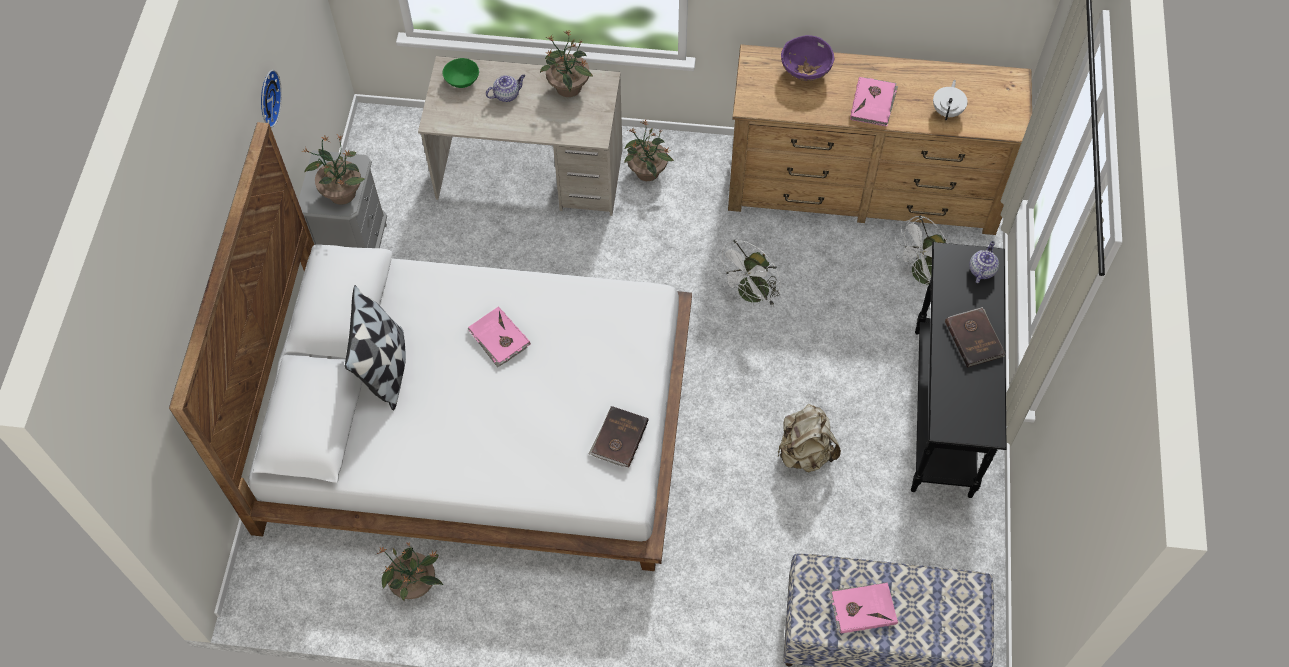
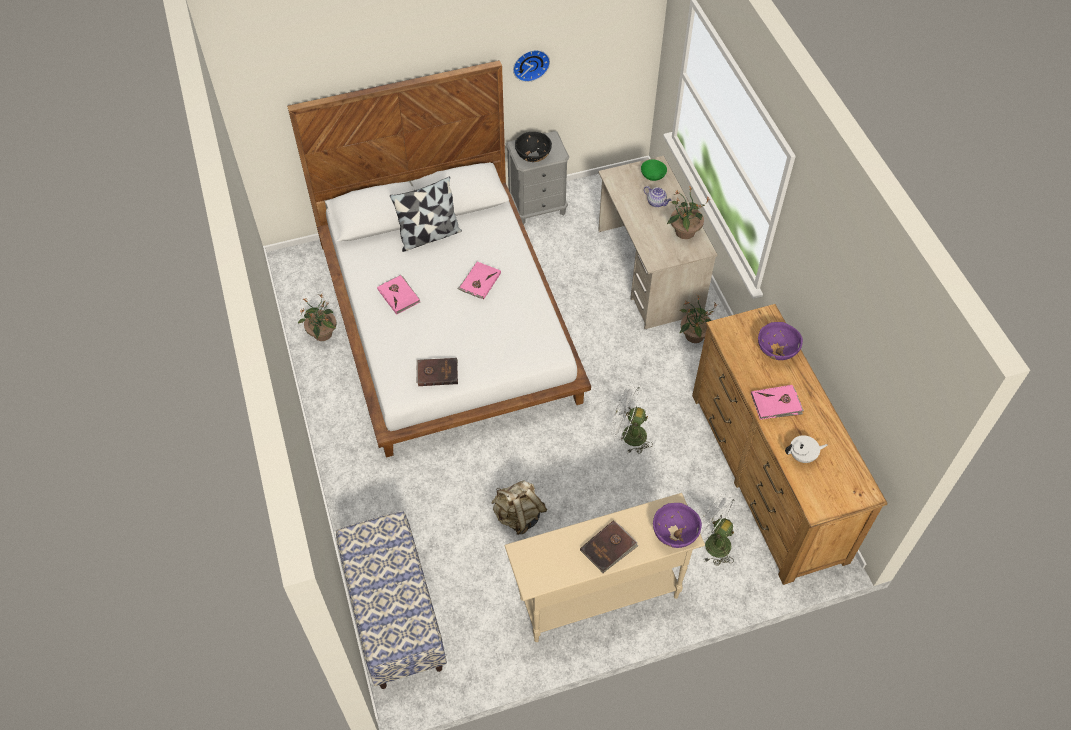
camera: 65 degrees right, 5 degrees down
(342, 192) = (533, 157): potted plant -> black bowl
(862, 608) = (378, 567): pink book -> pink book (399, 295)
(942, 412) = (598, 597): black console table -> beige console table
(981, 270) = (674, 534): teapot -> purple bowl

